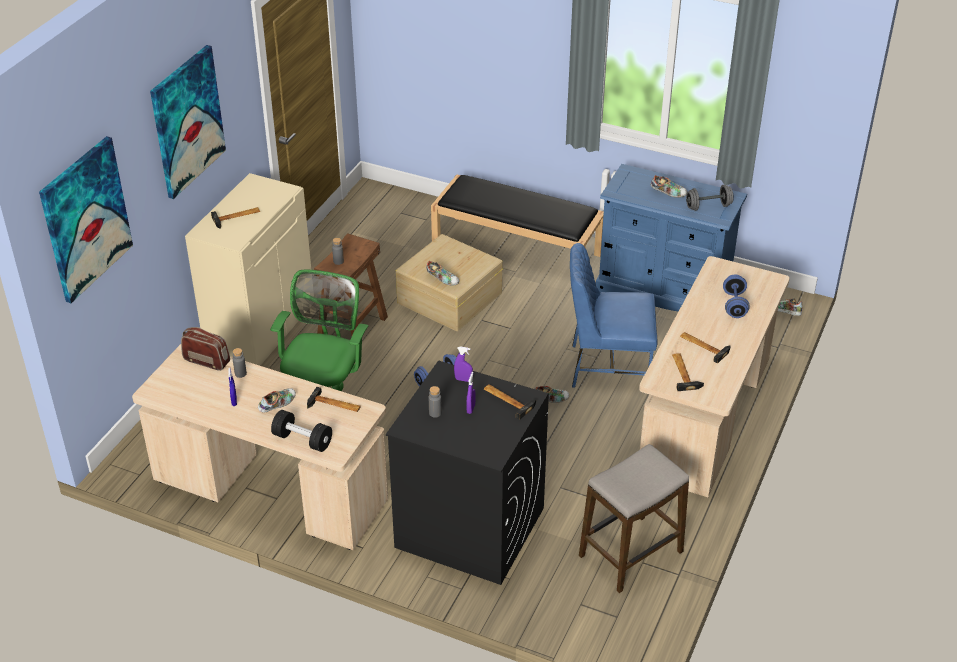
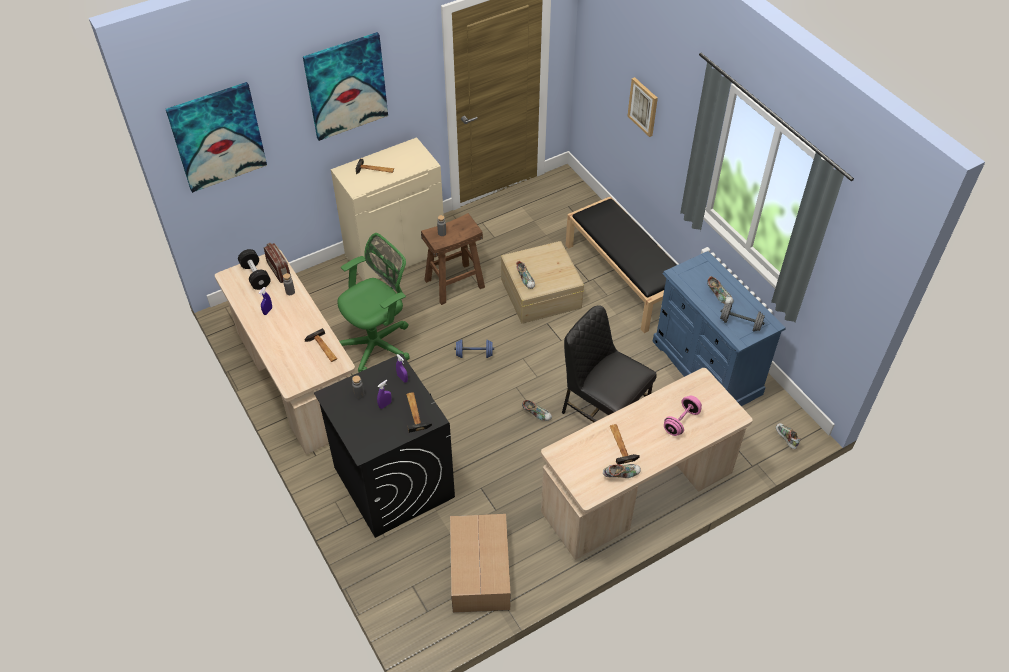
camera: 35 degrees right, 10 degrees up
(277, 405) = (290, 329): shoe -> shoe (621, 474)
(302, 440) = (281, 364): black dumbbell -> black dumbbell (255, 276)
(477, 52) = (643, 106): none -> picture
(608, 367) = (603, 410): blue chair -> black chair
(630, 554) = (480, 569): stool -> cardboard box
(684, 373) = (583, 458): hammer -> none
(734, 305) = (681, 421): blue dumbbell -> pink dumbbell

